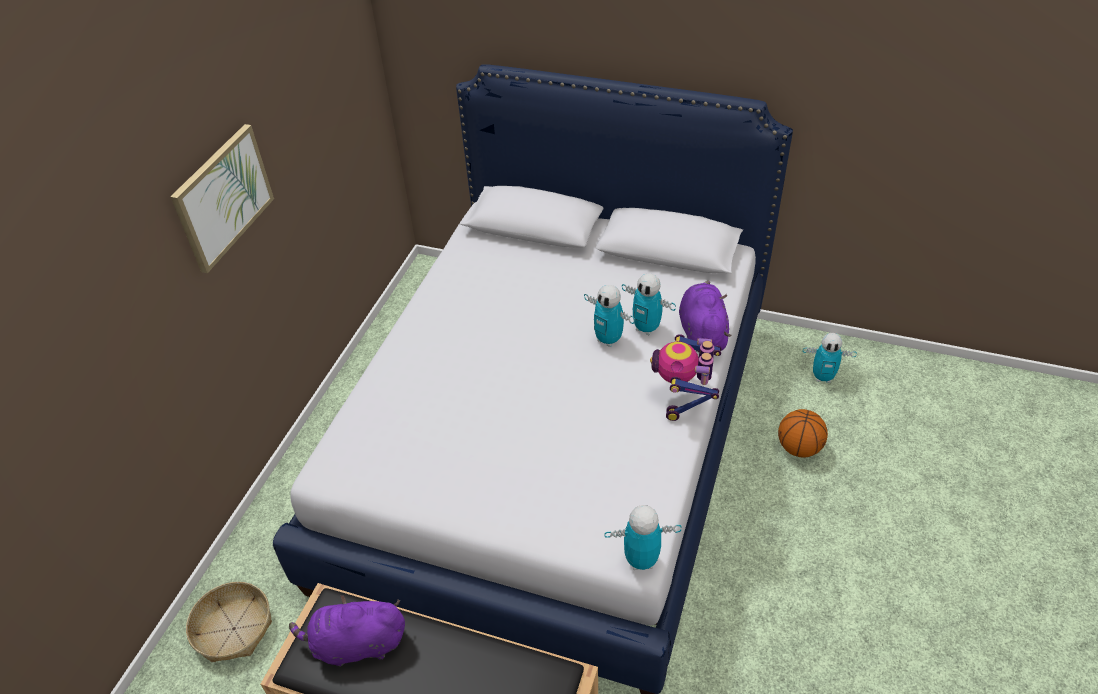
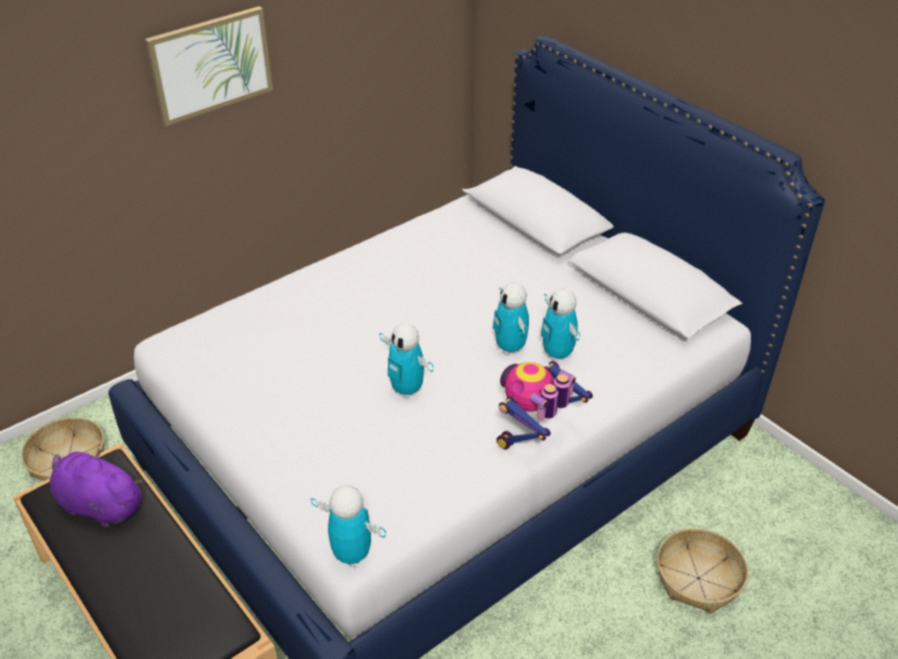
camera: 30 degrees right, 5 degrees down
(702, 332) = (611, 383): purple plush toy -> none
(799, 448) = (698, 579): basketball -> basket
(823, 377) = (789, 522): toy robot -> toy robot (407, 390)

